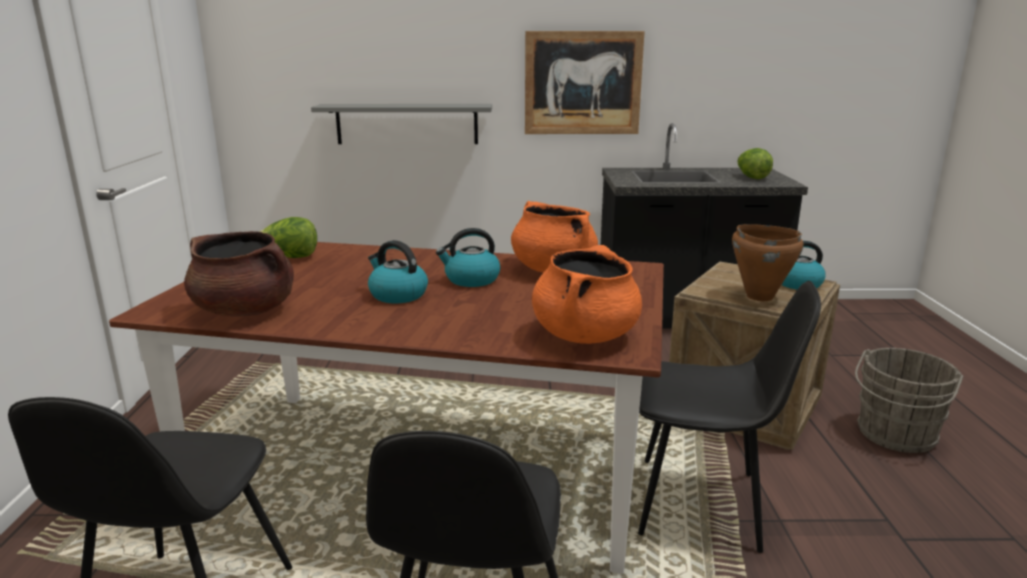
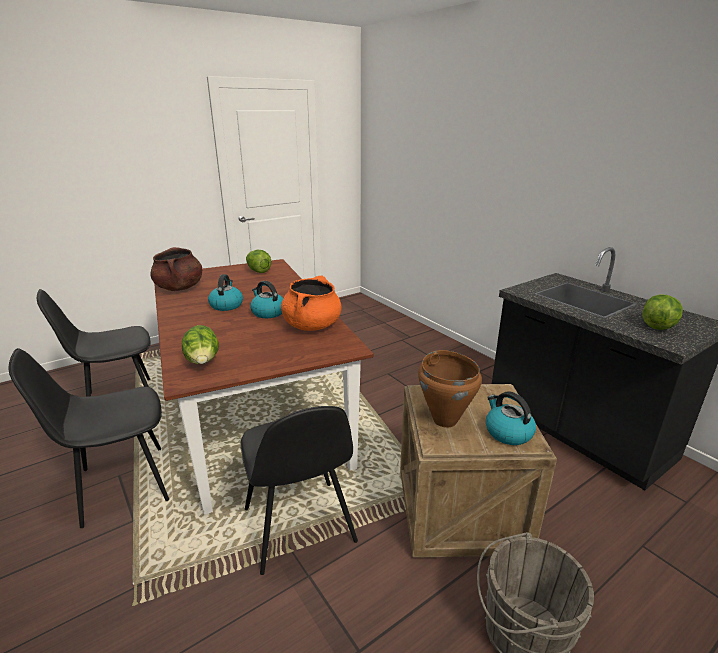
camera: 55 degrees right, 5 degrees up
(407, 124) = (439, 206): grey shelf -> none
(582, 83) = (554, 194): picture -> none
(585, 335) = (203, 362): orange cooking pot -> lettuce

